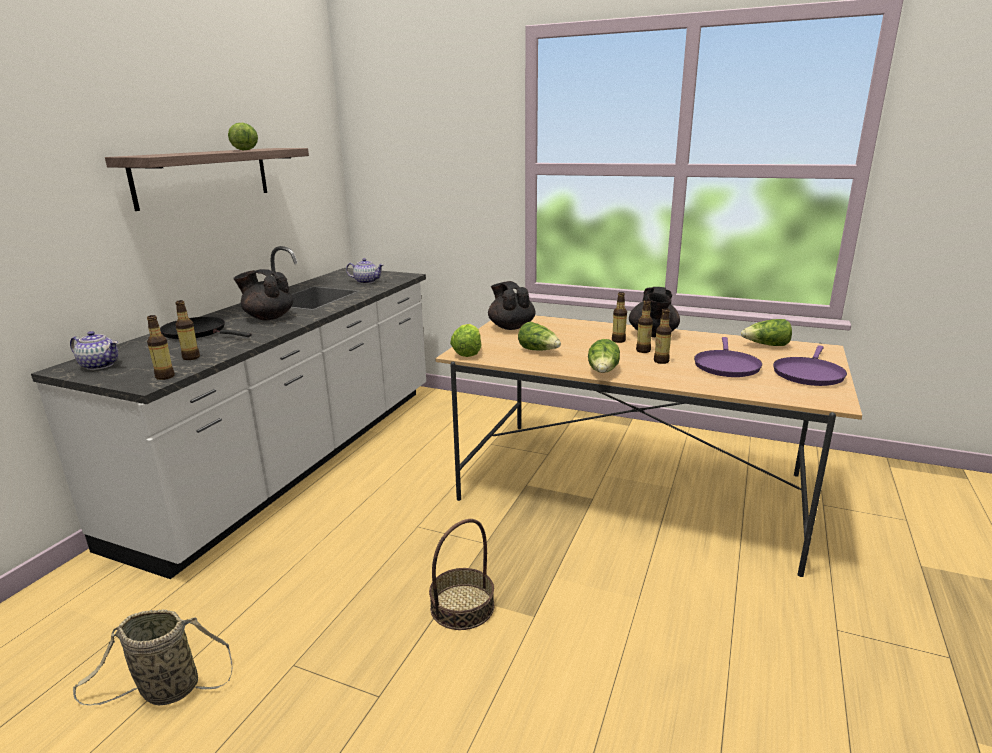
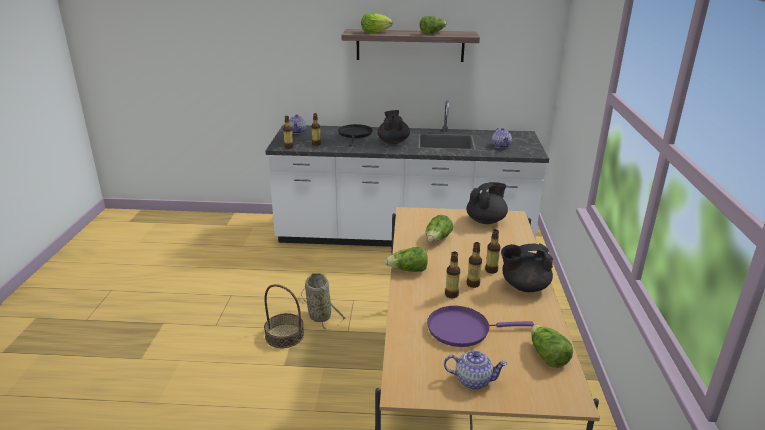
camera: 70 degrees right, 5 degrees up
(165, 690) = (211, 269): basket -> basket (319, 315)
(467, 353) = (412, 215): lettuce -> lettuce (374, 32)
(808, 374) = (472, 380): purple frying pan -> teapot

